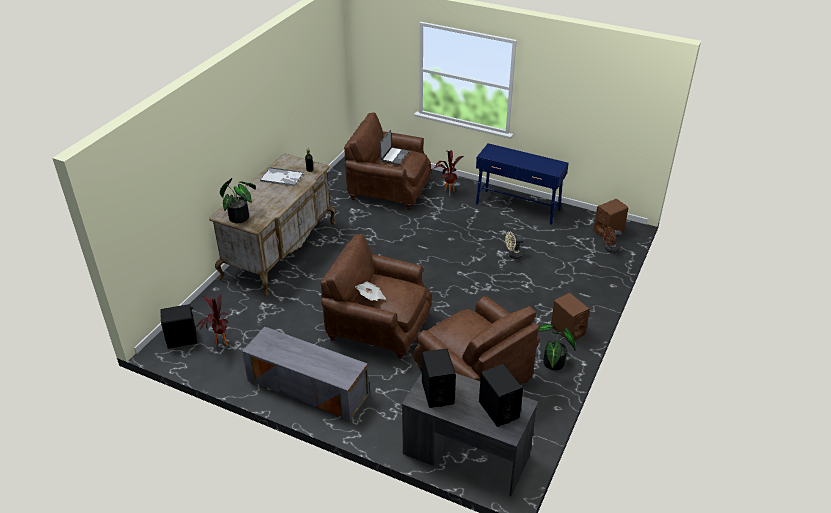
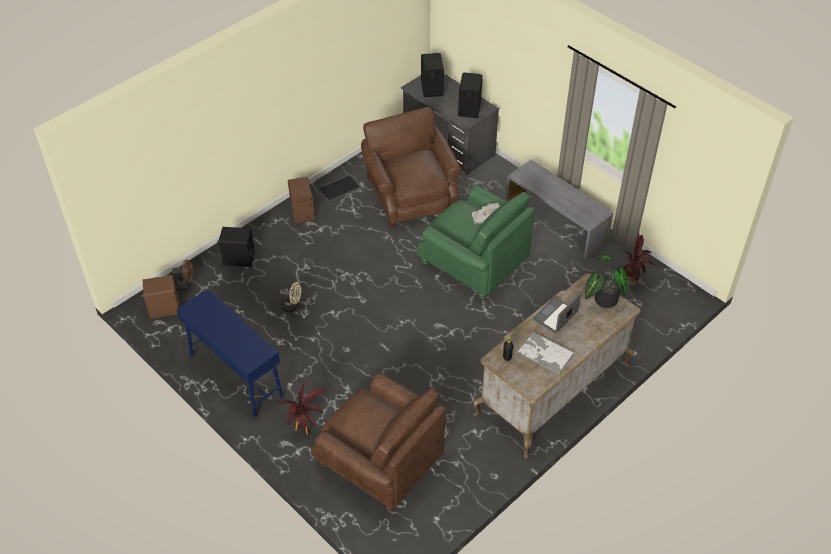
camera: 160 degrees left, 10 degrees up
(182, 339) = (669, 299): black speaker -> black speaker (238, 259)
(378, 326) = (473, 261): brown armchair -> green armchair
(394, 156) = (372, 419): laptop -> laptop (556, 316)
(552, 364) = (339, 187): potted plant -> tray

